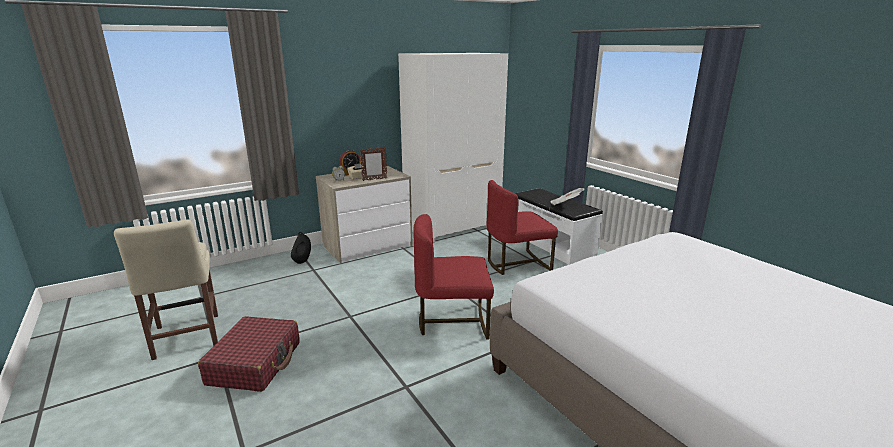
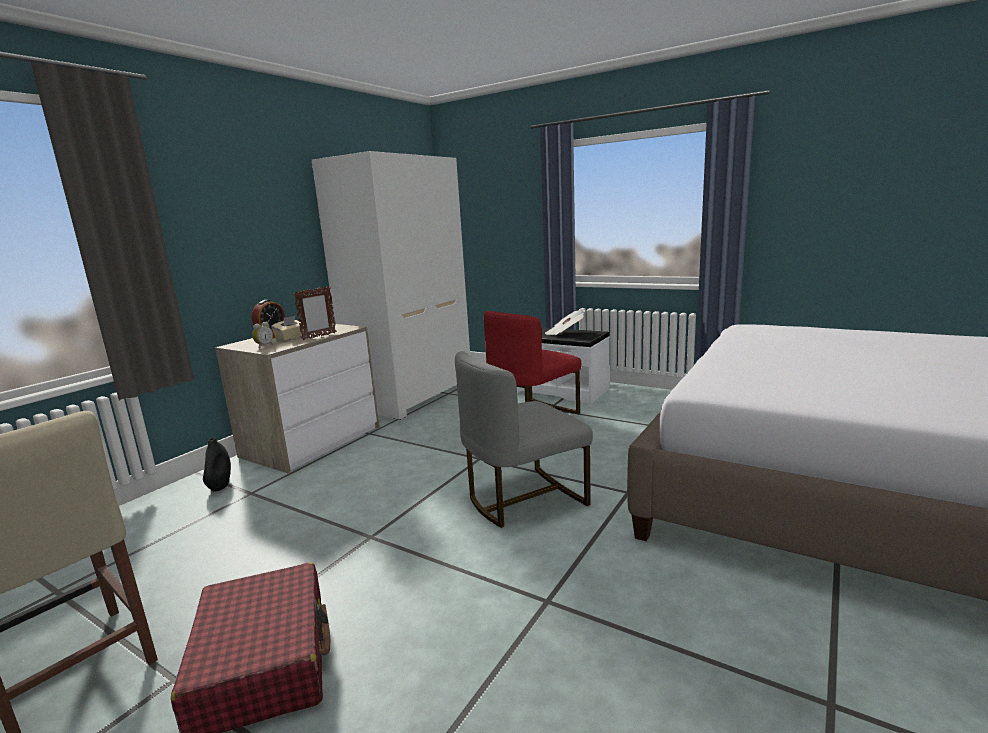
camera: 25 degrees left, 5 degrees down
(452, 321) = (524, 498): red chair -> grey chair

